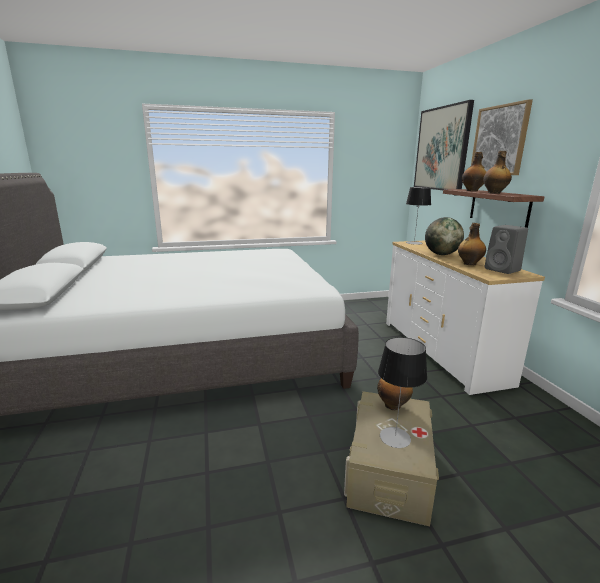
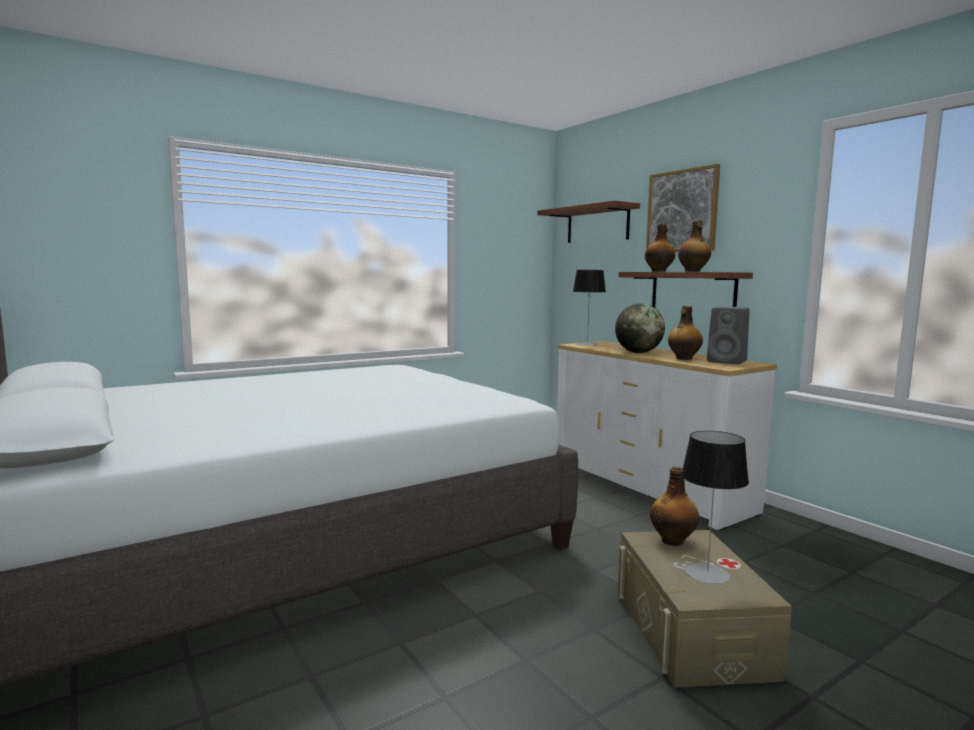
camera: 20 degrees left, 10 degrees down
(442, 149) = (597, 224): picture -> shelf

